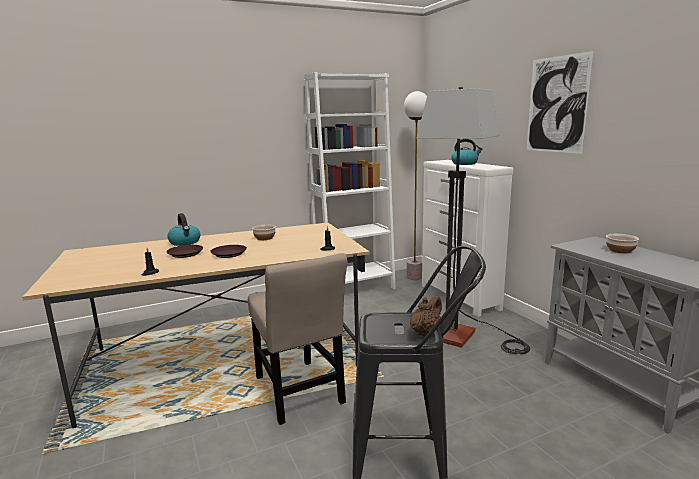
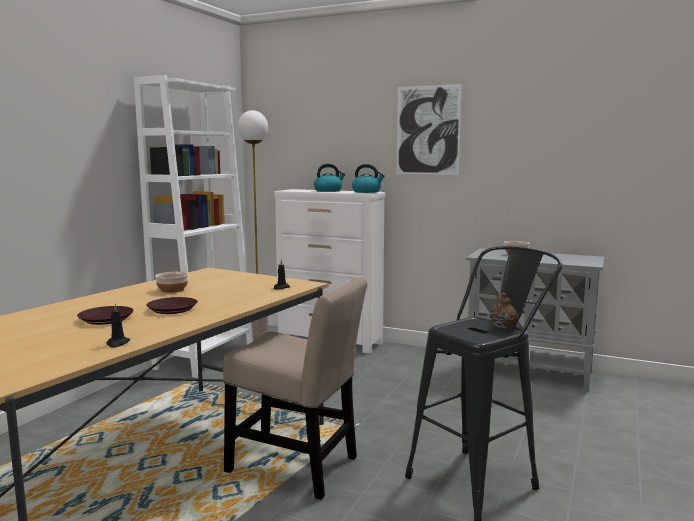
camera: 40 degrees left, 5 degrees down
(185, 242) = (63, 310): kettle -> kettle (367, 192)
(465, 336) = (381, 371): floor lamp -> none

